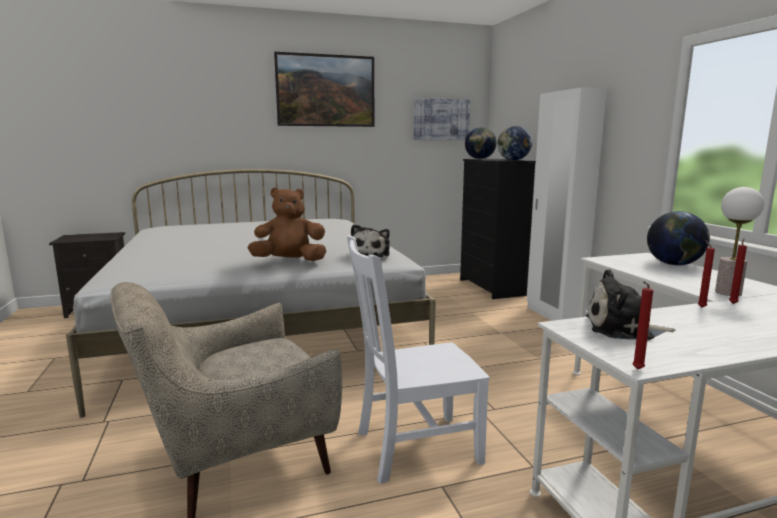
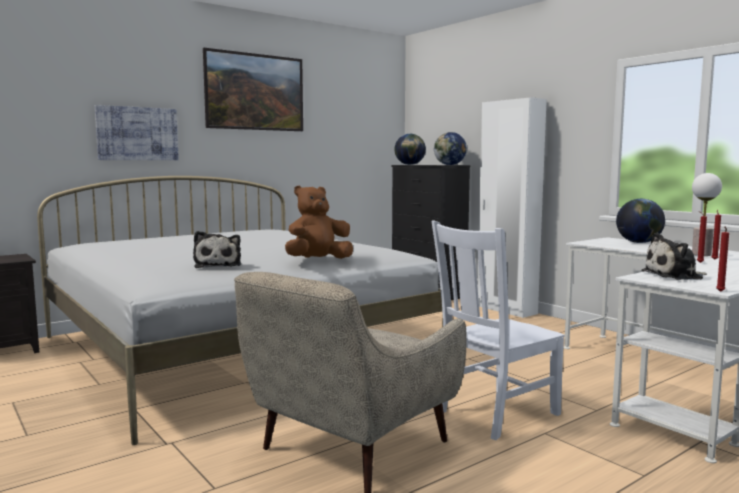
camera: 20 degrees left, 5 degrees down
(371, 254) = (382, 251): plush toy -> plush toy (218, 265)
(441, 119) = (363, 125): picture -> picture (137, 133)

